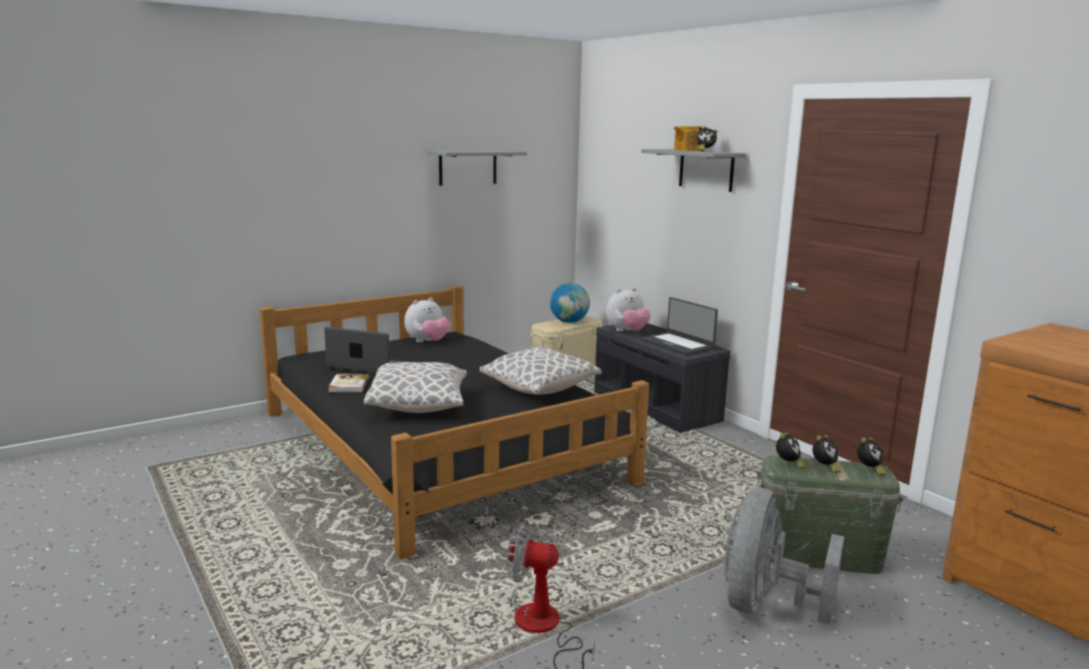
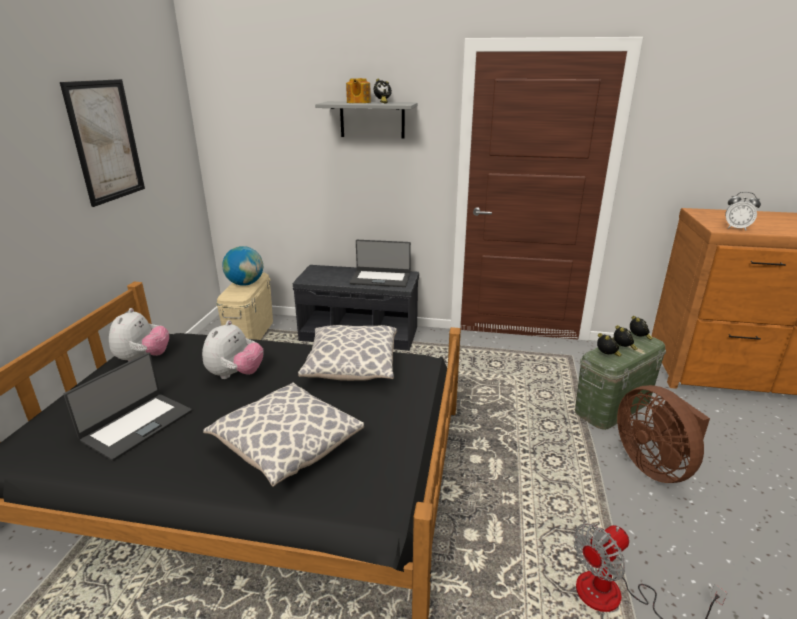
camera: 45 degrees left, 10 degrees up
(348, 385) = (158, 463): book -> none
(367, 367) = (136, 425): laptop -> laptop turned 150 degrees clockwise
(468, 167) = (106, 141): grey shelf -> picture
(627, 331) = (324, 279): plush toy -> plush toy (235, 375)
(764, 605) = (654, 465): grey fan -> brown fan
(1041, 347) = (736, 228): none -> alarm clock

